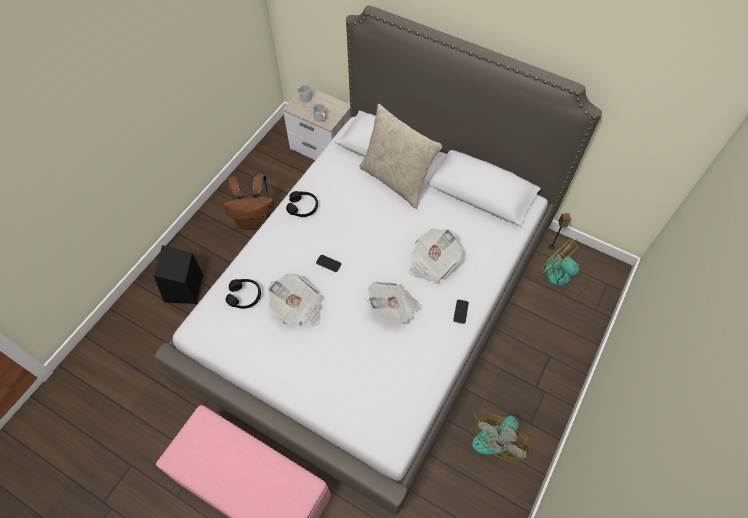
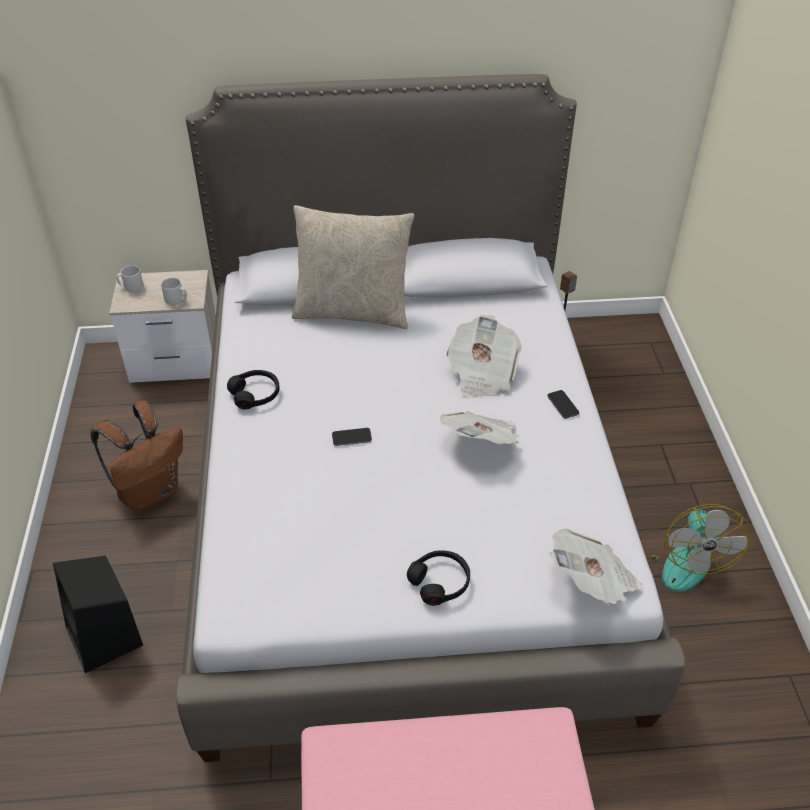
camera: 35 degrees left, 15 degrees down
(245, 296) = (269, 533): black headphones -> black headphones (440, 582)
(298, 308) = (358, 507): newspaper -> newspaper (593, 582)
(563, 277) = (600, 359): fan -> none

